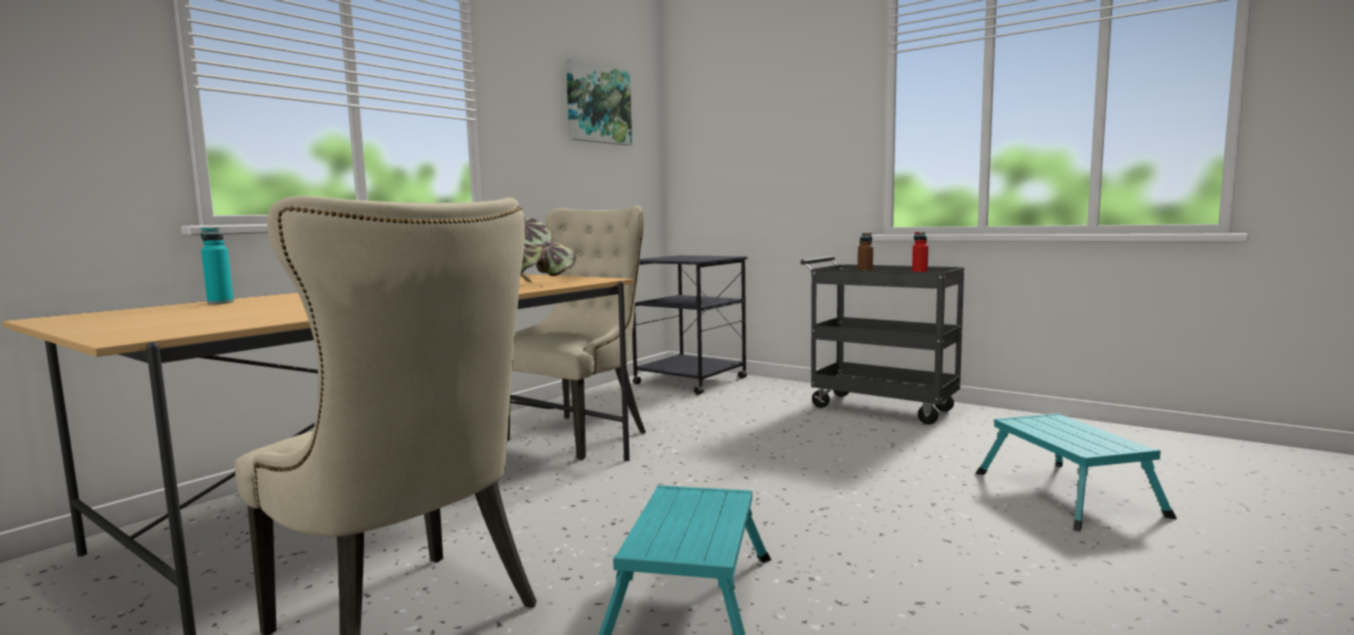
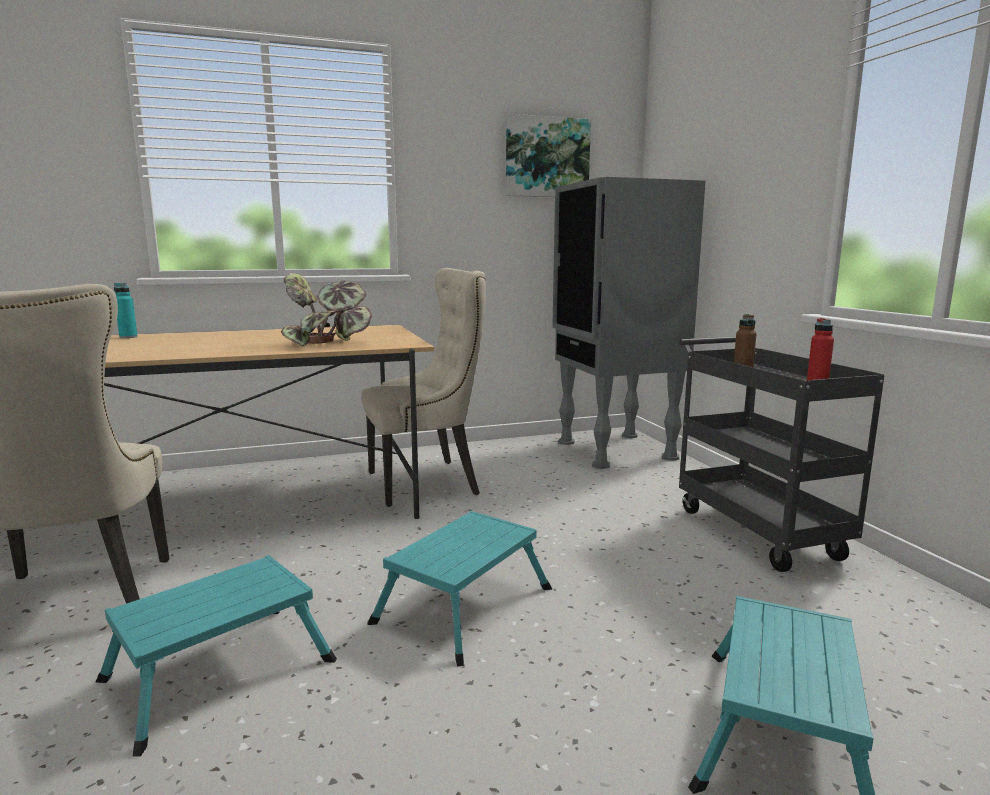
camera: 35 degrees right, 5 degrees up
(691, 381) = (615, 450): black cart -> grey cabinet
(787, 498) = (465, 604): none -> turquoise step ladder

